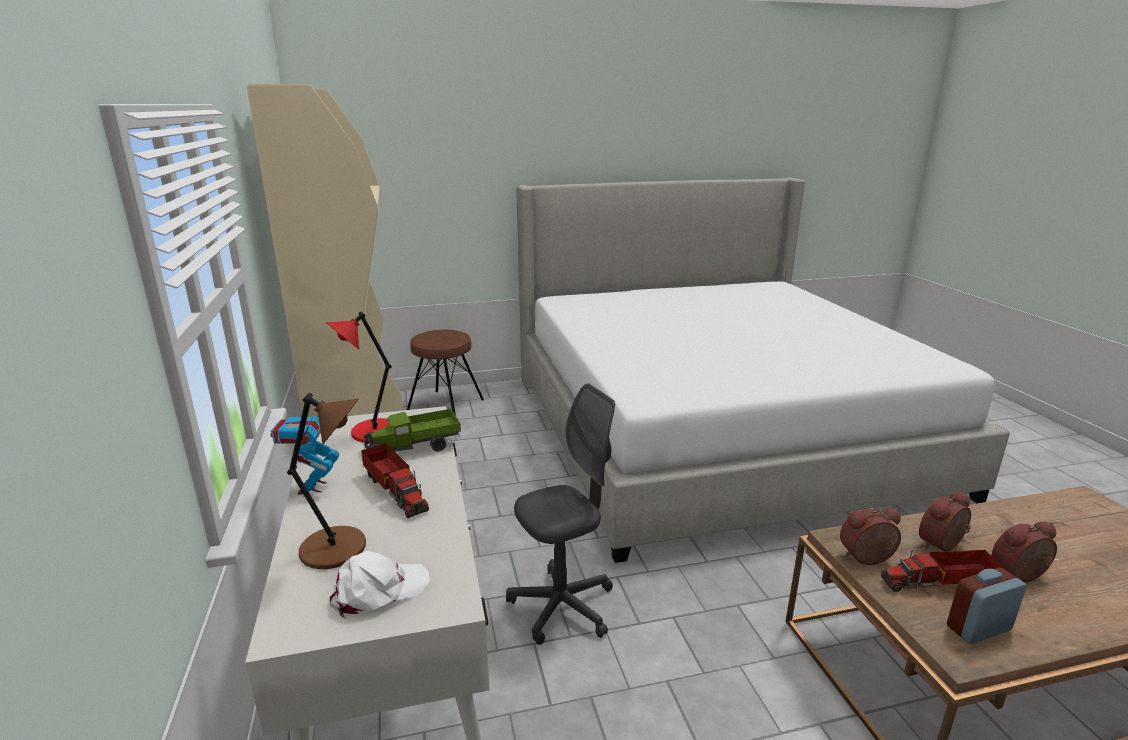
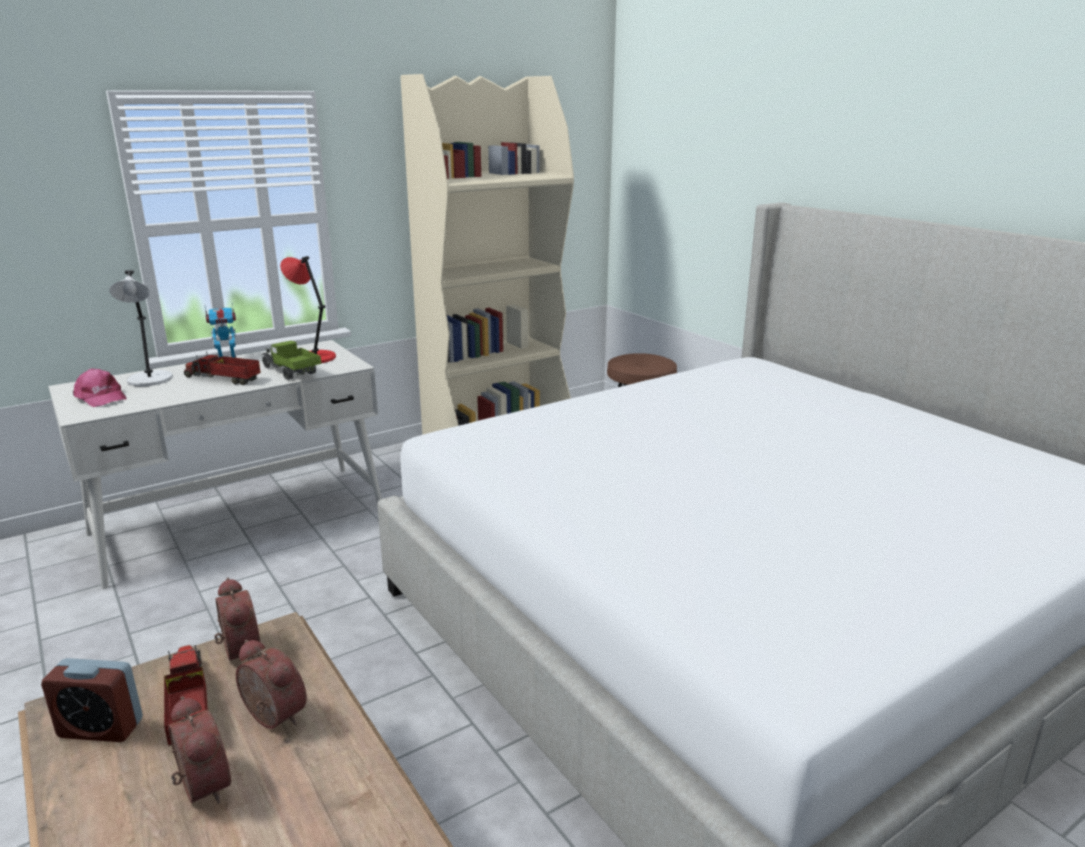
camera: 70 degrees right, 0 degrees up
(337, 548) = (150, 380): brown table lamp -> grey table lamp
(378, 591) = (100, 397): white cap -> pink cap
(395, 490) = (224, 379): toy truck -> toy truck turned 75 degrees clockwise
(562, 606) = (317, 575): grey office chair -> none
(978, 628) = (101, 728): alarm clock -> alarm clock turned 135 degrees clockwise

